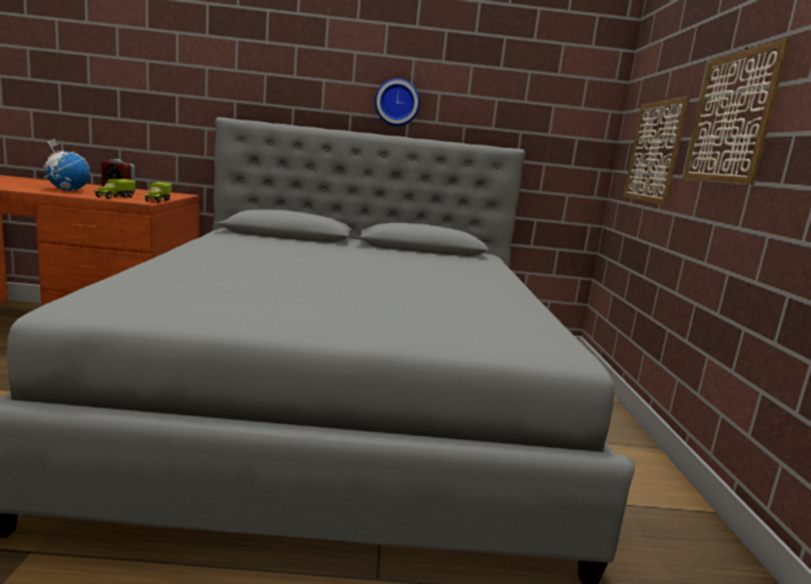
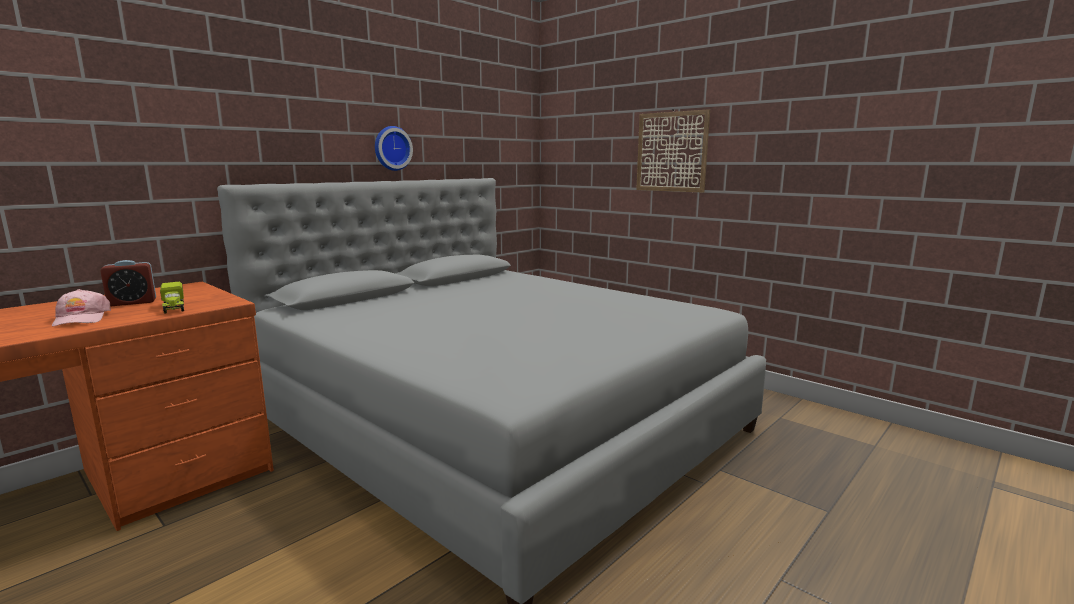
camera: 45 degrees left, 0 degrees up
(67, 190) = (81, 318): globe -> pink cap
(158, 200) = (227, 298): toy truck -> none
(655, 150) = (595, 170): picture -> none

